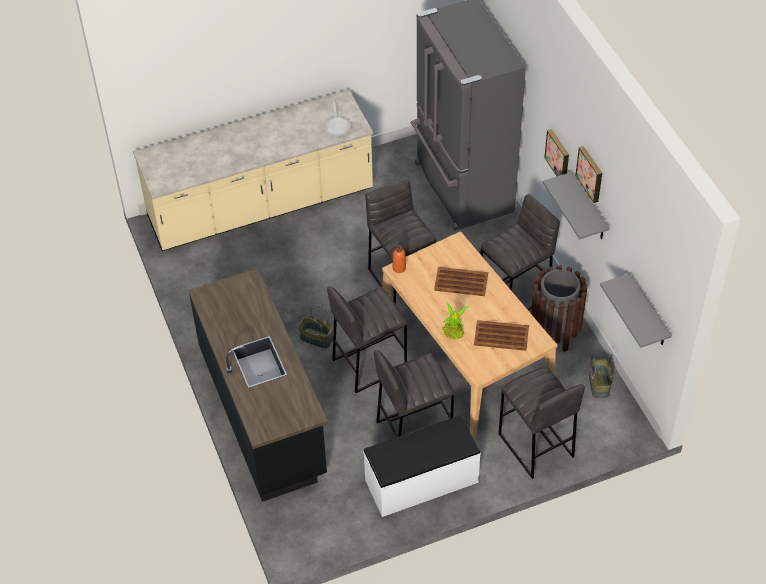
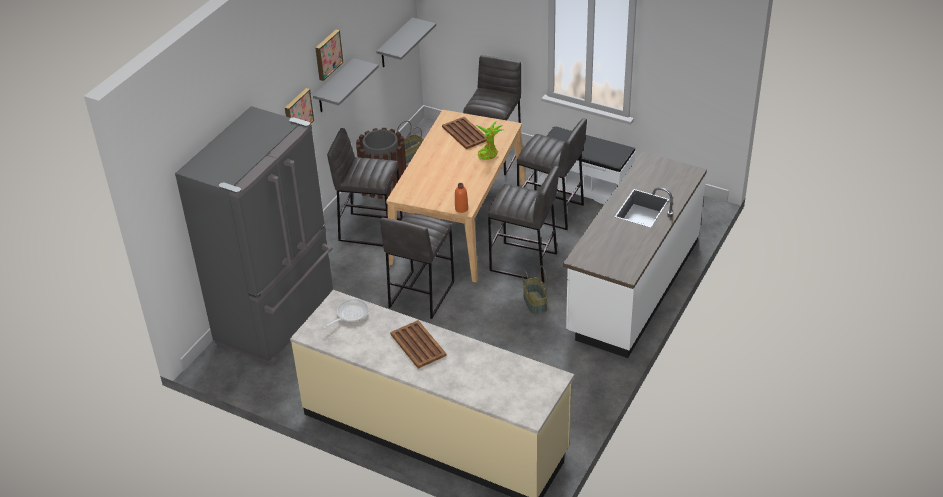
camera: 130 degrees left, 10 degrees down
(263, 412) = (632, 287): black counter -> white counter
(461, 282) = (438, 173): brown tray -> brown tray (418, 344)

